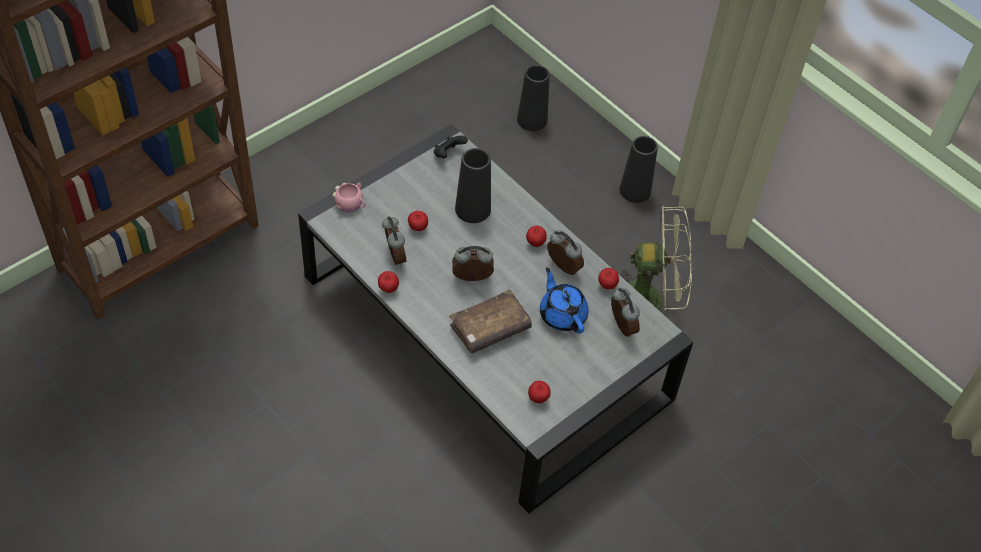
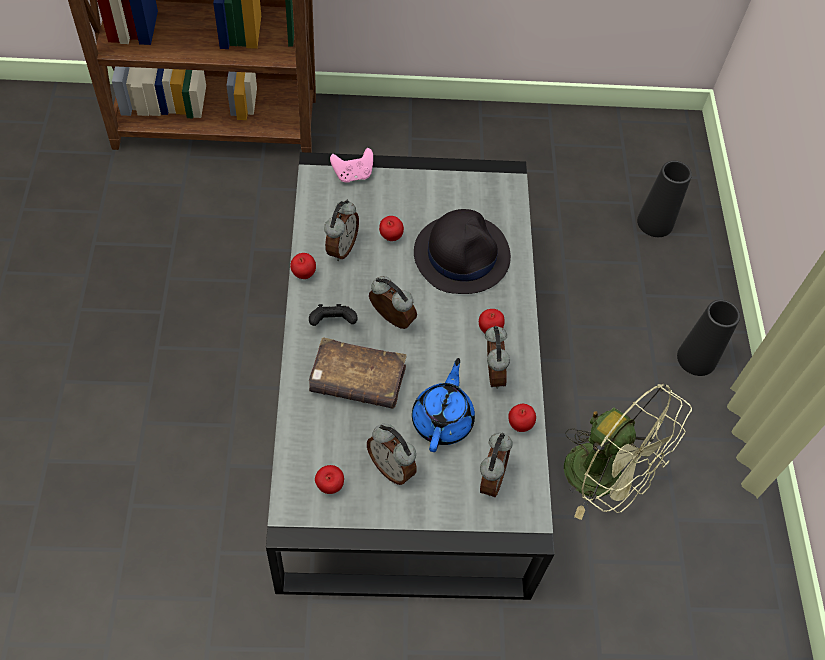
camera: 40 degrees right, 5 degrees up
(351, 204) = (353, 174): pink mug -> pink game controller
(448, 154) = (493, 187): black game controller -> black game controller (333, 323)
(473, 209) = (462, 254): black vase -> black hat
(561, 362) = (391, 467): none -> alarm clock

